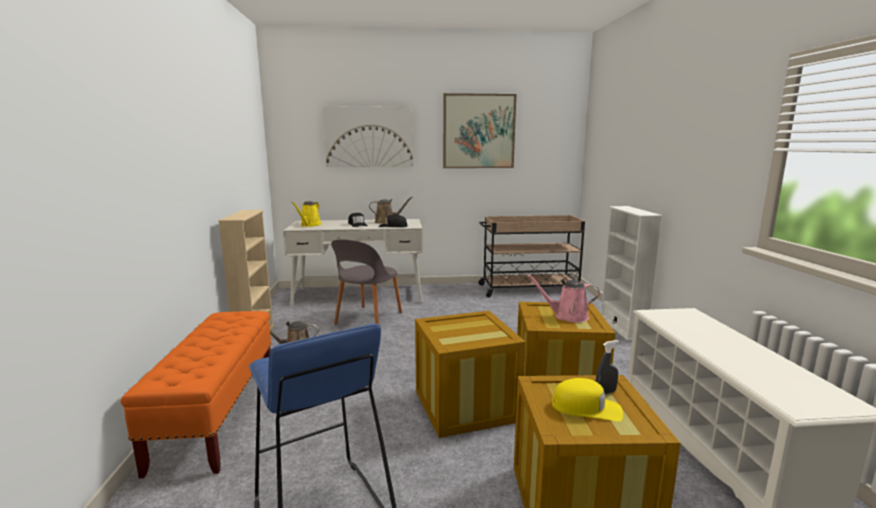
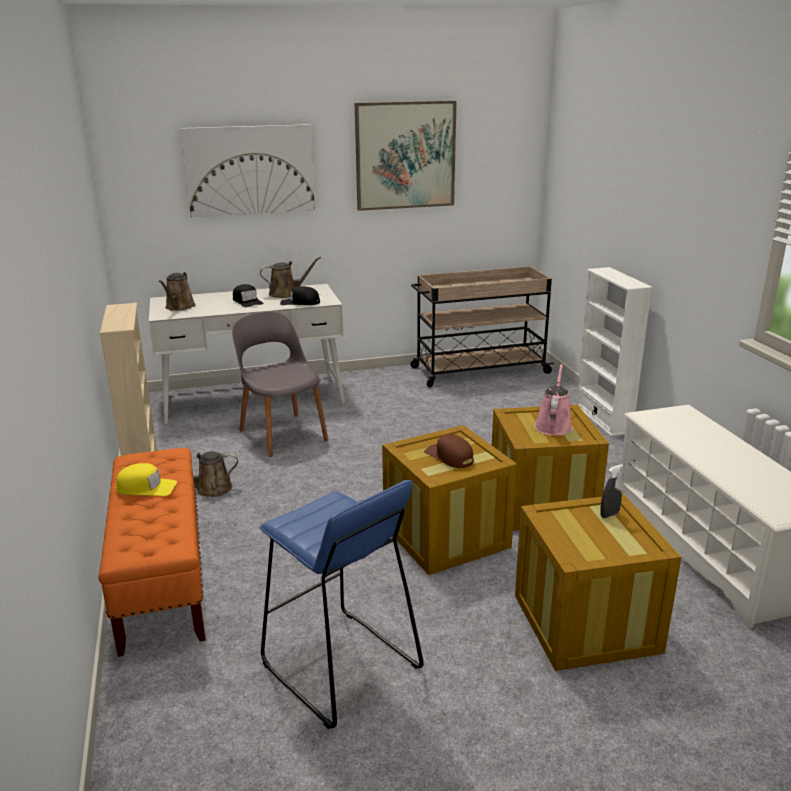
camera: 10 degrees left, 10 degrees up
(309, 225) = (179, 307): yellow watering can -> brown watering can
(368, 319) = (282, 433): grey chair -> grey chair turned 135 degrees clockwise
(468, 332) = (449, 457): none -> brown cap
(567, 316) = (553, 425): pink watering can -> pink watering can turned 105 degrees clockwise
(586, 408) = (594, 533): yellow cap -> yellow cap (146, 488)

